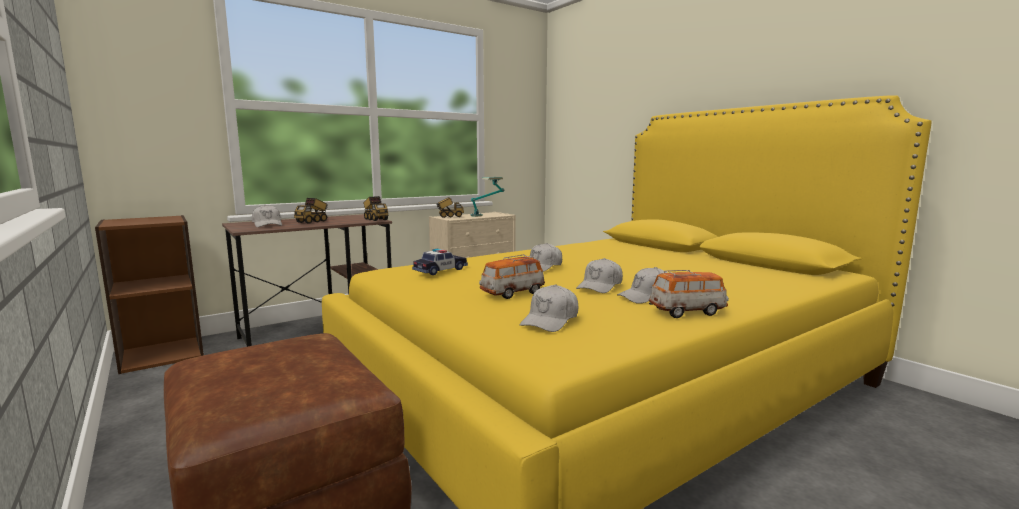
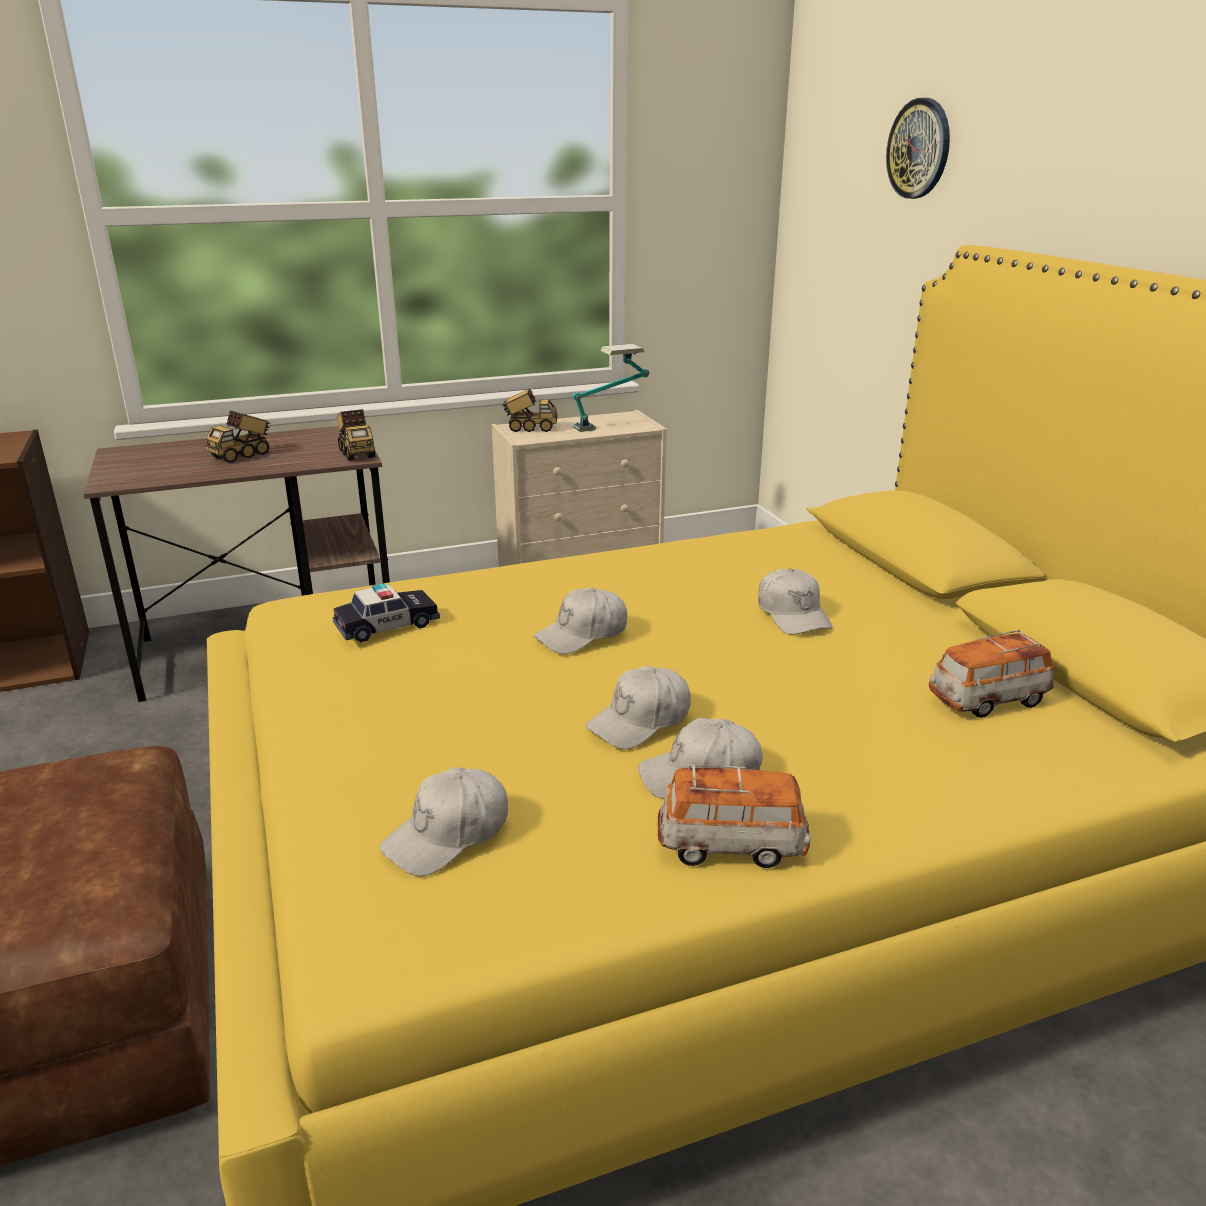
camera: 15 degrees right, 15 degrees up
(267, 224) = (161, 462): white cap -> white cap (793, 615)
(512, 293) = (458, 724): toy car -> toy car (987, 700)
(620, 87) = (919, 149): none -> wall clock

